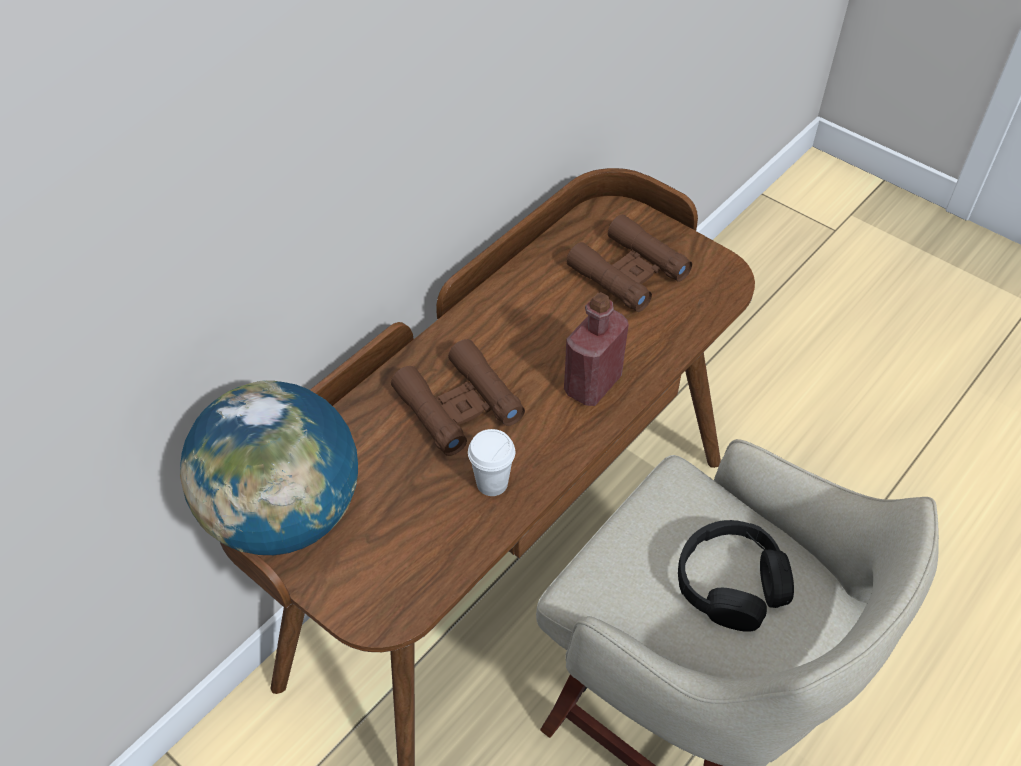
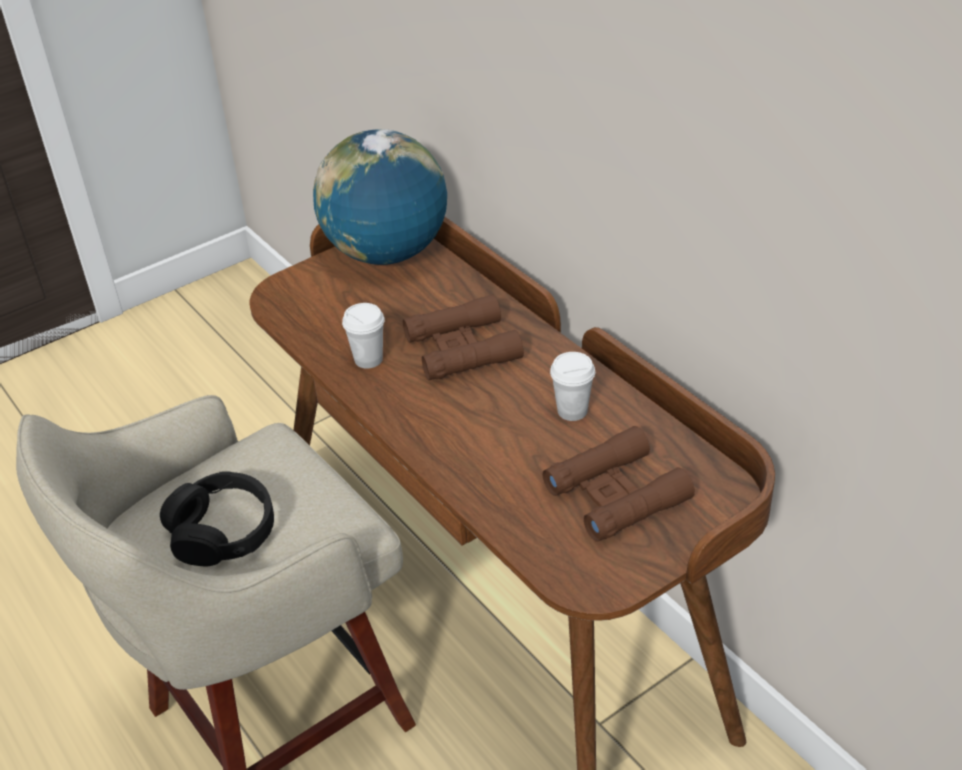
camera: 105 degrees right, 10 degrees down
(534, 311) = (572, 411): none -> white cup
(592, 384) = (458, 438): red bottle -> none

